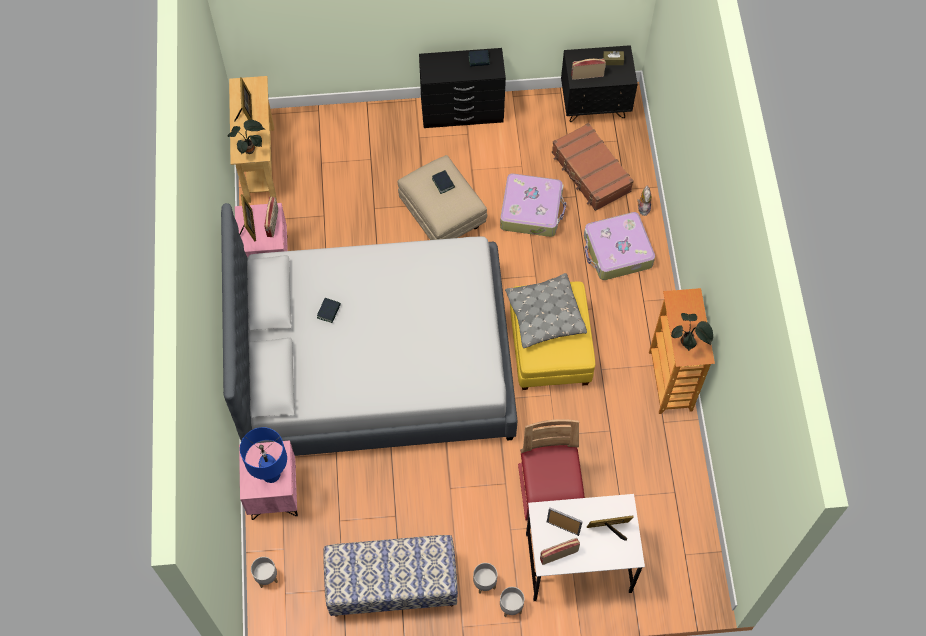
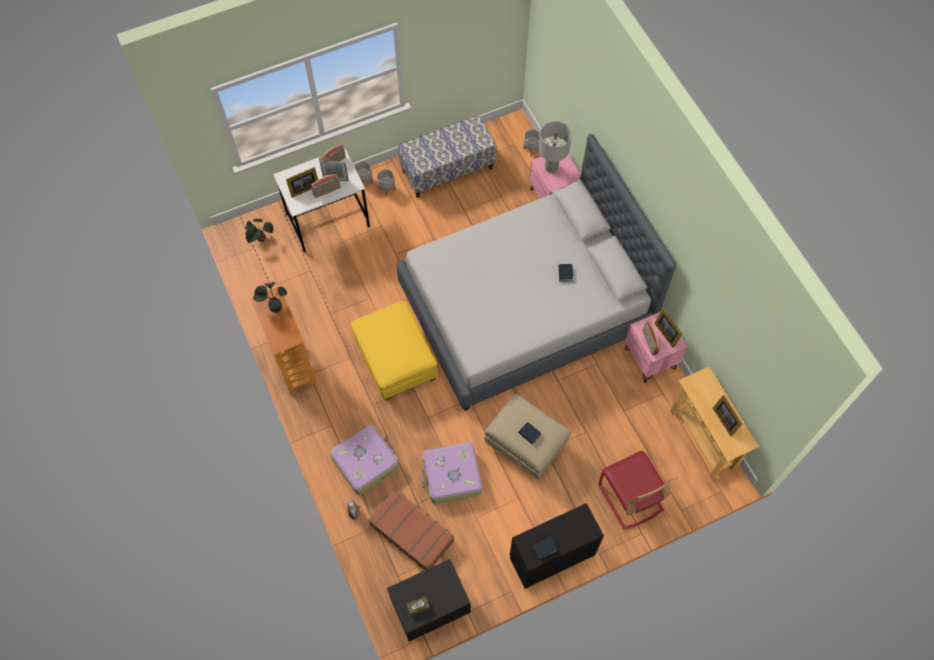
camera: 160 degrees right, 0 degrees up
(250, 149) = (700, 384): potted plant -> potted plant (261, 239)
(271, 474) = (551, 167): blue table lamp -> grey table lamp
(544, 316) = (401, 344): grey pillow -> none
(549, 490) = (362, 259): red chair -> red chair (630, 497)
(587, 75) = (438, 580): radio -> radio (327, 191)

